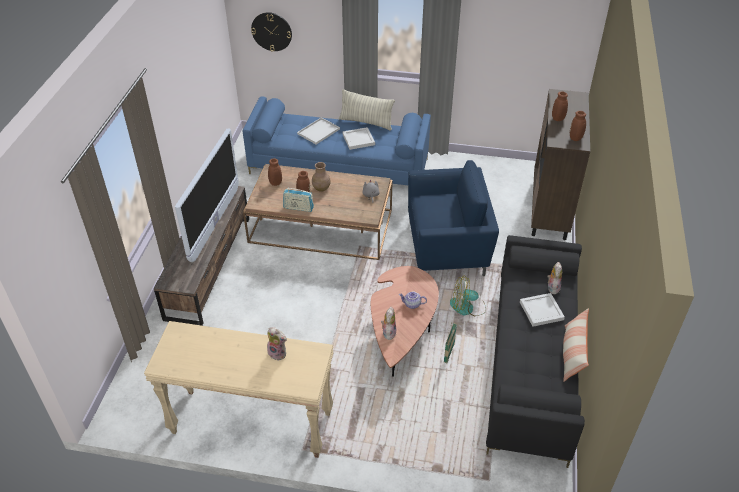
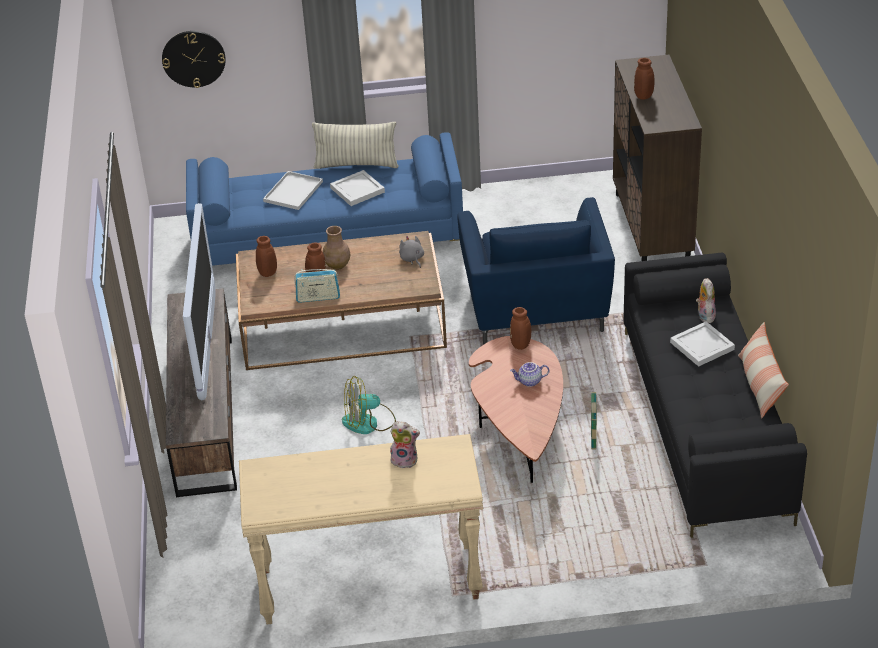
camera: 15 degrees left, 5 degrees down
(388, 332) = (514, 421): plush toy -> none
(448, 249) = (535, 311): blue armchair -> blue armchair turned 105 degrees clockwise
(467, 307) = (594, 377): fan -> fan (368, 422)
(575, 139) = (677, 117): brown vase -> brown vase (521, 346)

